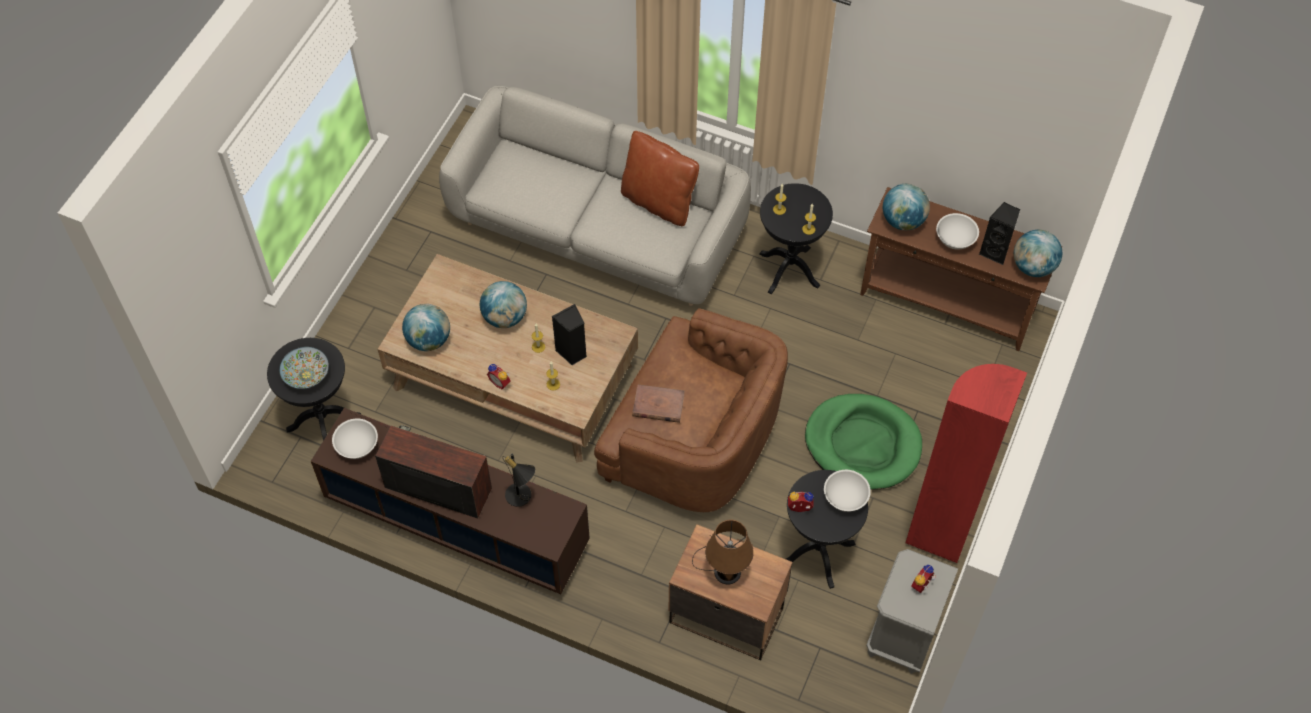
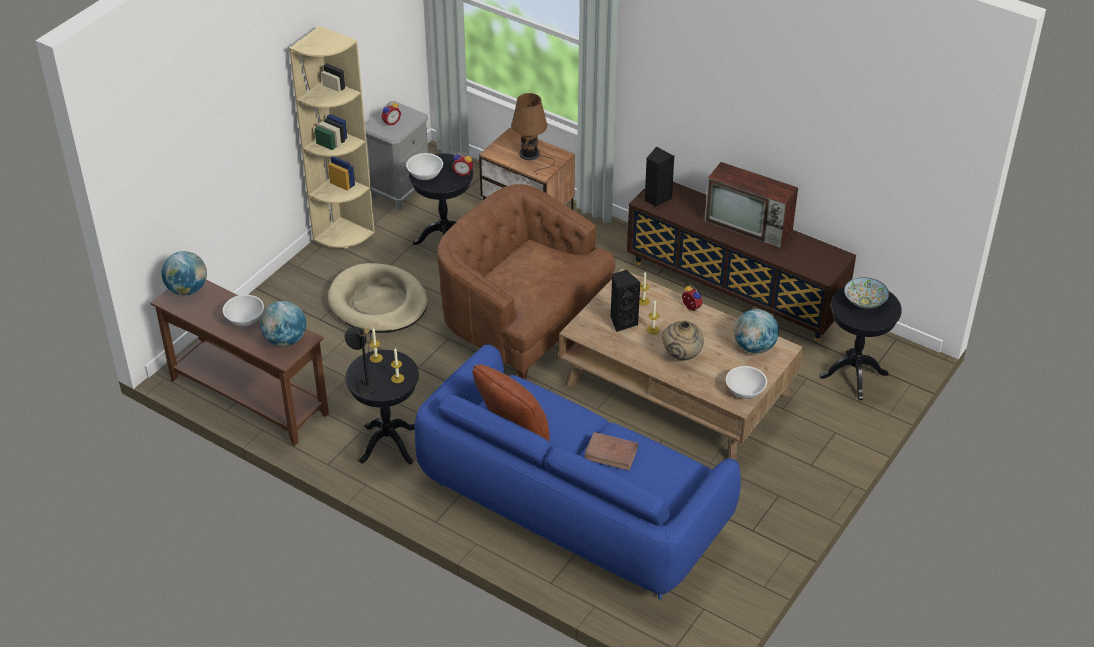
camera: 170 degrees left, 15 degrees down
(357, 446) = (816, 259): white bowl -> white bowl (745, 391)
(505, 317) = (681, 356): globe -> beige vase
(522, 498) = (680, 212): black table lamp -> black table lamp (364, 382)
(598, 229) = (572, 508): grey sofa -> blue sofa
(658, 405) = (555, 265): brown book -> brown book (611, 453)
(862, 444) = (378, 303): green dog bed -> beige dog bed
(939, 536) = (344, 239): red bookcase -> beige bookcase
(995, 252) = (213, 305): black speaker -> black speaker (656, 198)

